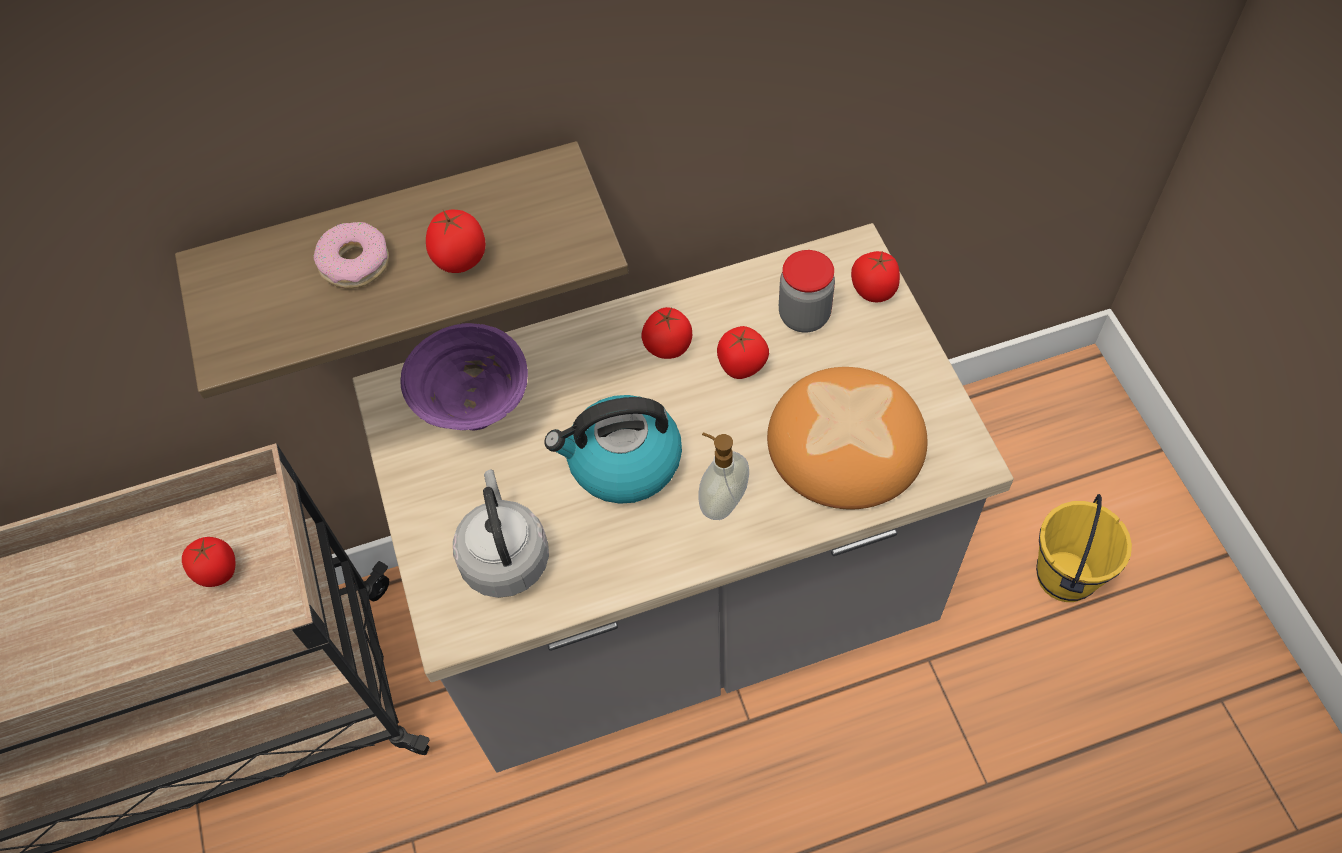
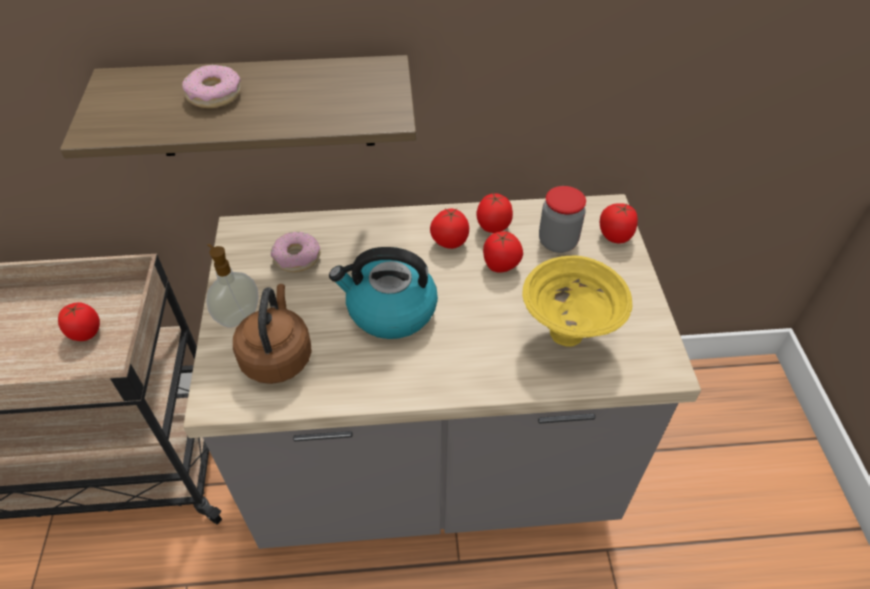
camera: 10 degrees right, 10 degrees down
(460, 261) = (290, 107): tomato -> tomato (492, 227)
(479, 415) = (297, 257): purple bowl -> donut
(505, 556) = (277, 356): grey kettle -> brown kettle
(722, 501) = (457, 354): soap dispenser -> soap dispenser (238, 316)
(847, 442) = (569, 334): bread -> yellow bowl
(1066, 577) = (727, 514): yellow bucket -> none

